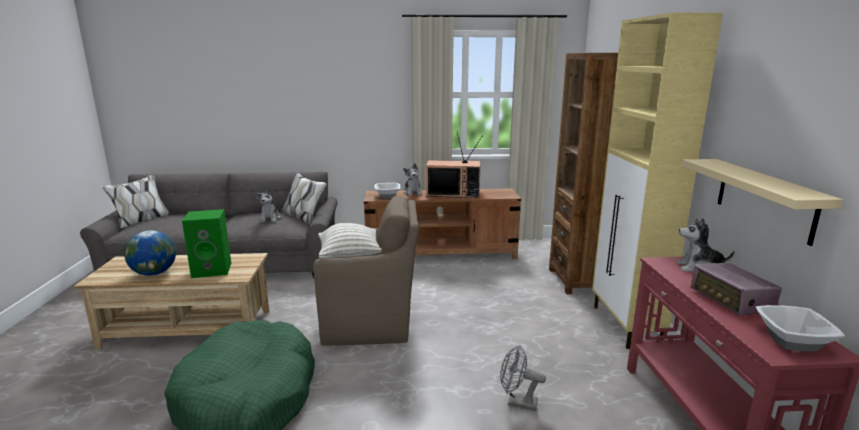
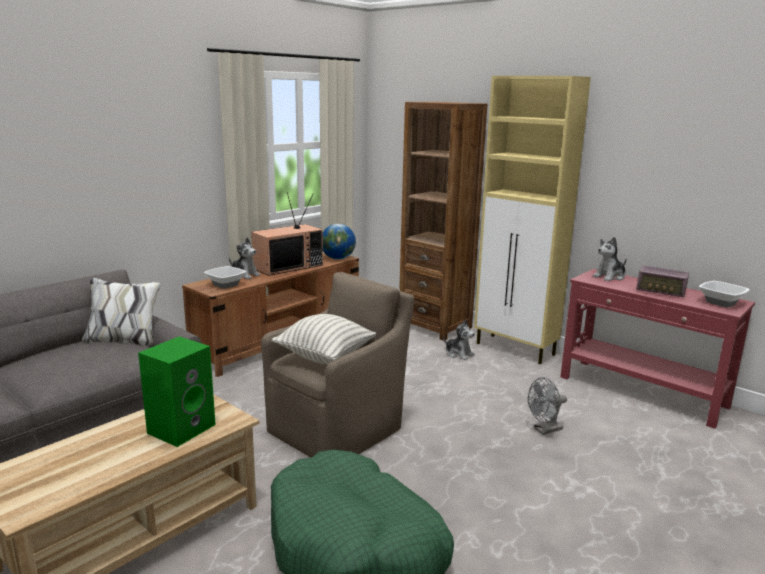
camera: 45 degrees left, 0 degrees up
(154, 273) = (106, 465): globe -> globe (338, 258)
(270, 218) = (90, 353): plush toy -> plush toy (458, 354)
(764, 199) = (650, 215): beige shelf -> none

